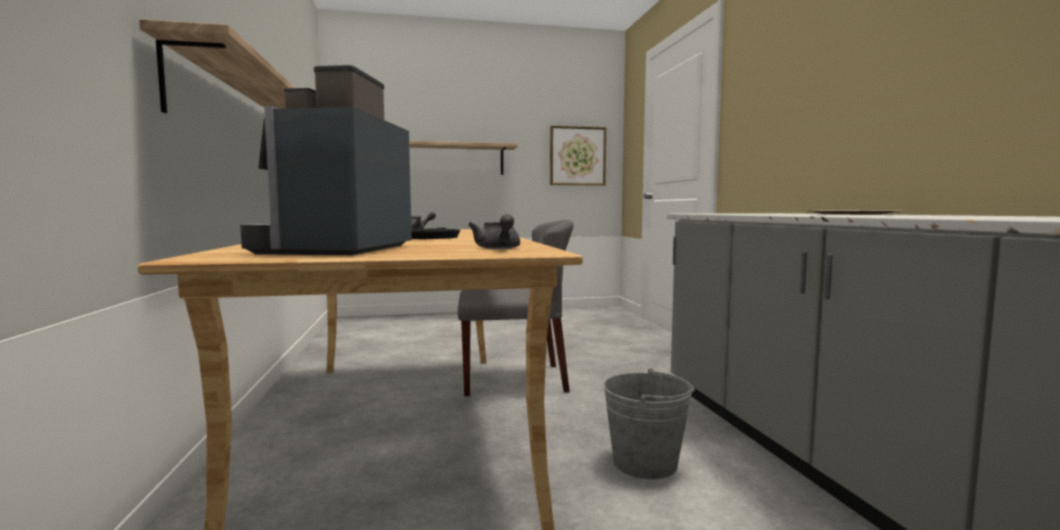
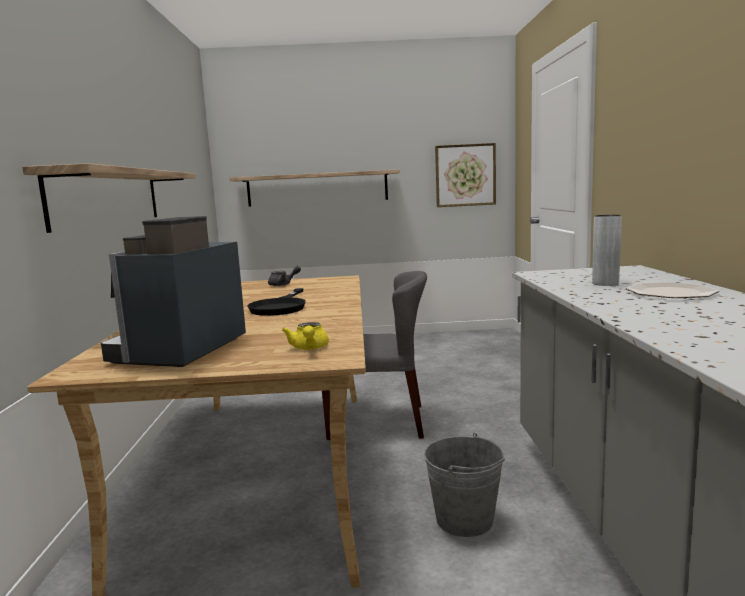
camera: 10 degrees right, 5 degrees up
(498, 249) = (309, 348): grey teapot -> yellow teapot
(776, 213) = (605, 283): none -> grey vase

